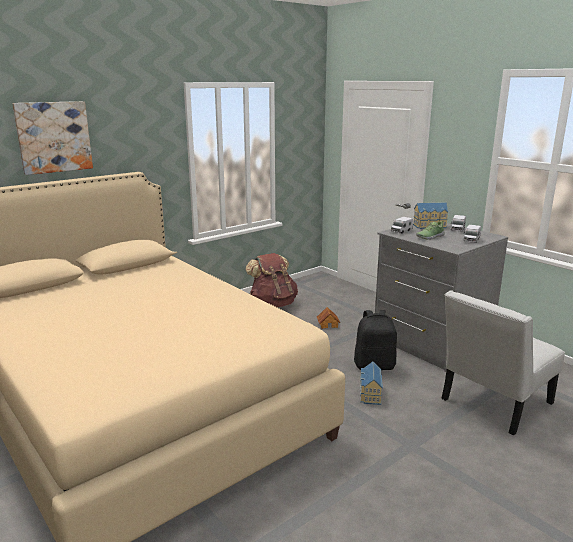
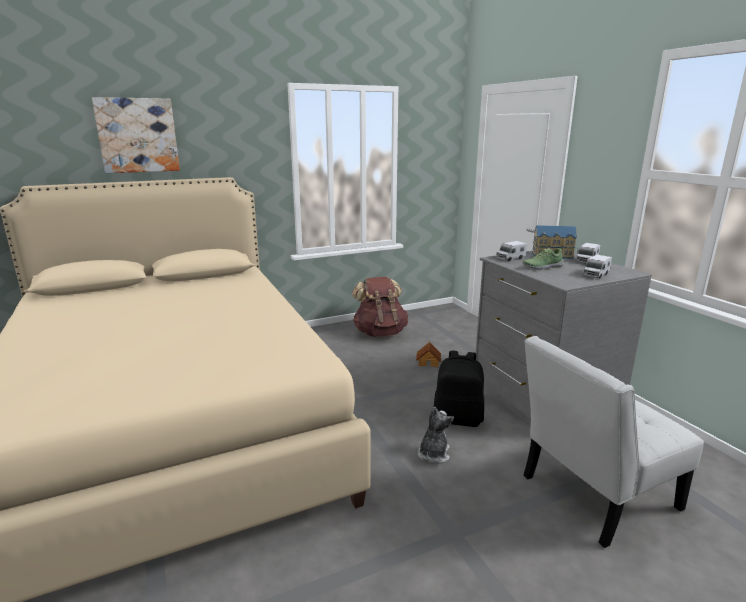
camera: 15 degrees right, 0 degrees up
(369, 394) = (433, 454): toy house -> plush toy

